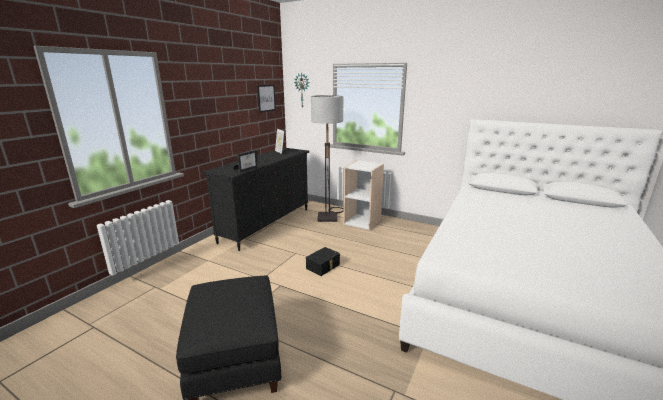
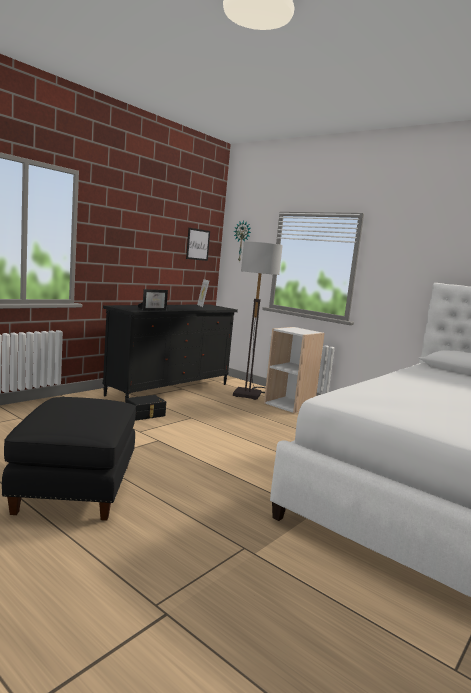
camera: 10 degrees right, 10 degrees down
(323, 267) = (218, 434): black storage box -> black storage box (145, 414)

